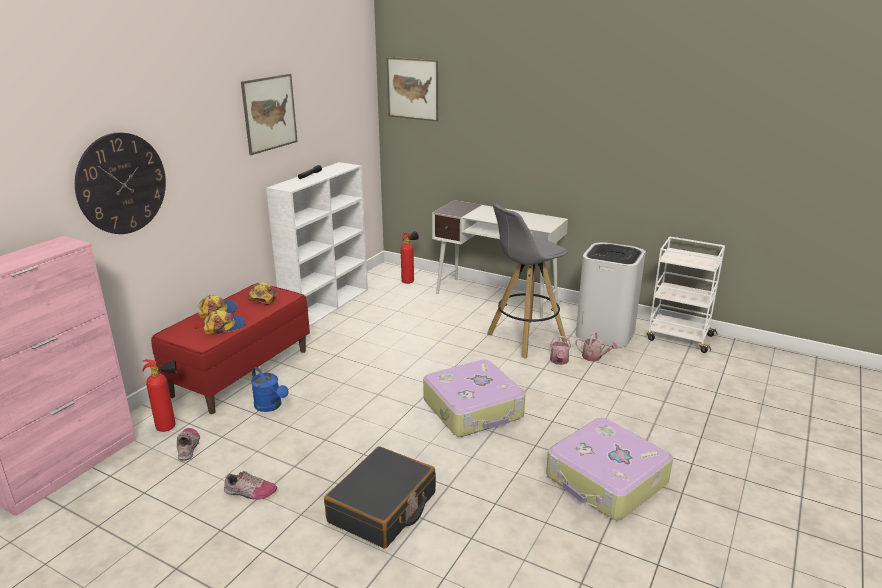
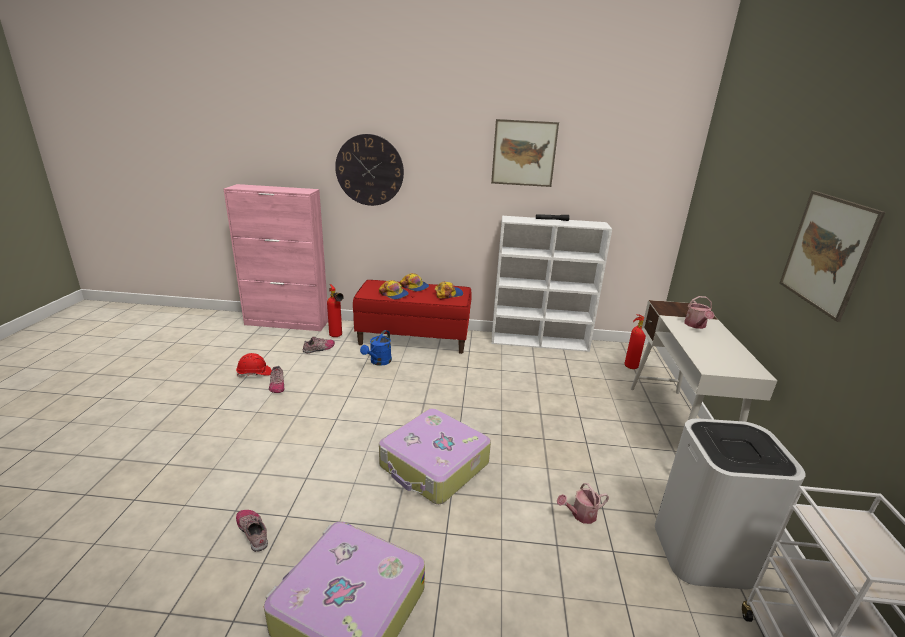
camera: 65 degrees right, 0 degrees up
(200, 511) = (254, 373): none -> red hard hat
(383, 508) = (269, 448): black suitcase -> none
(412, 89) = (718, 165): picture -> picture (826, 252)
(506, 526) = (253, 532): none -> shoe
(525, 339) = (604, 473): grey stool -> none
(594, 357) = (622, 550): watering can -> watering can (696, 325)

